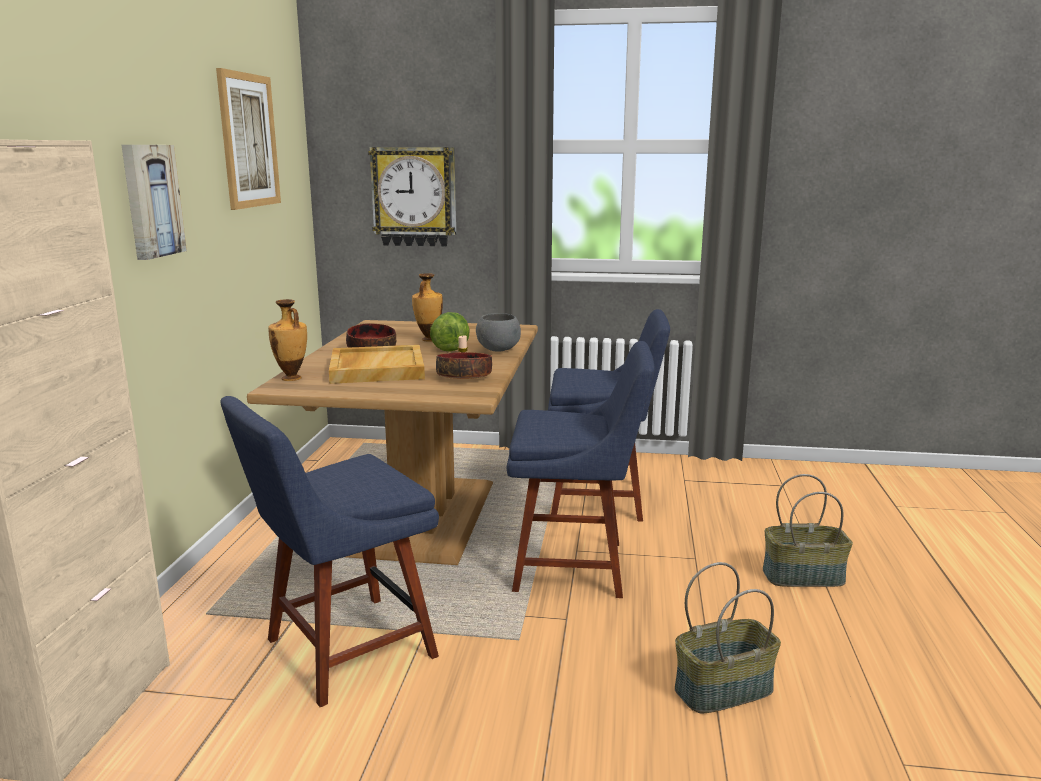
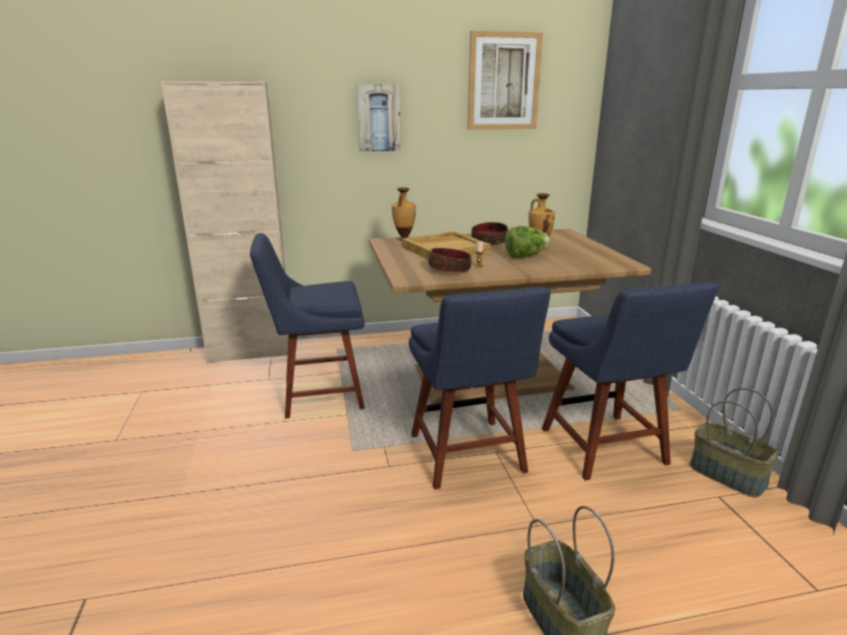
camera: 70 degrees right, 5 degrees up
(342, 651) = (317, 394): blue chair -> blue chair turned 45 degrees counterclockwise
(414, 197) = (645, 132): wall clock -> none
(498, 350) = (538, 268): grey bowl -> none
(723, 688) = (323, 566): basket -> basket (728, 475)

